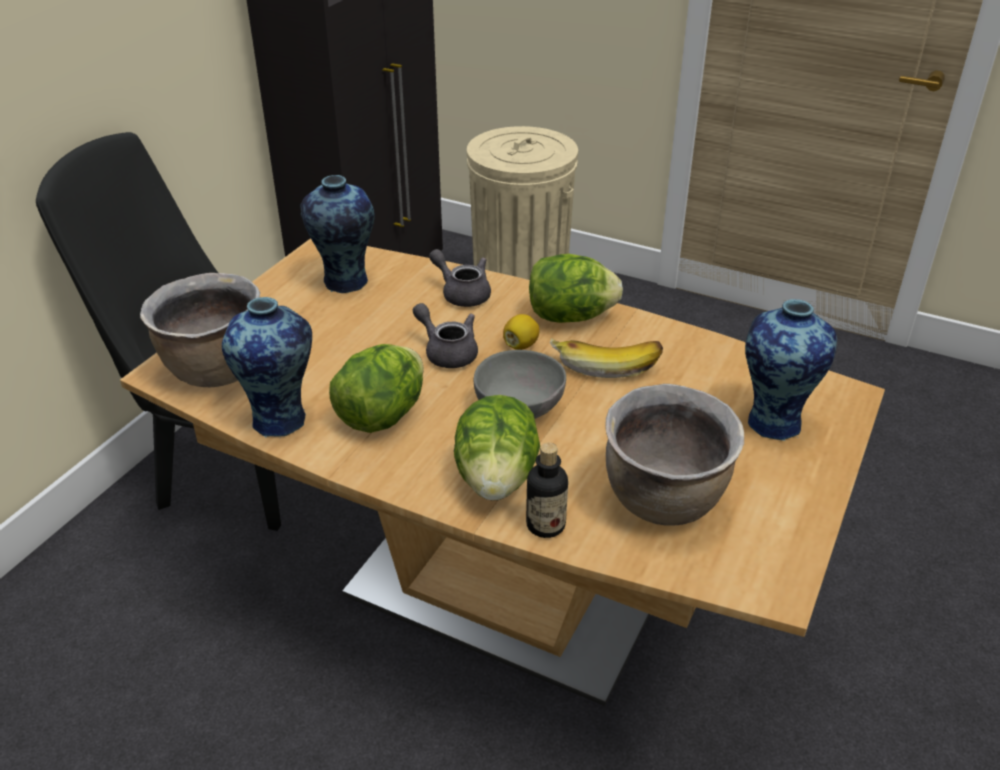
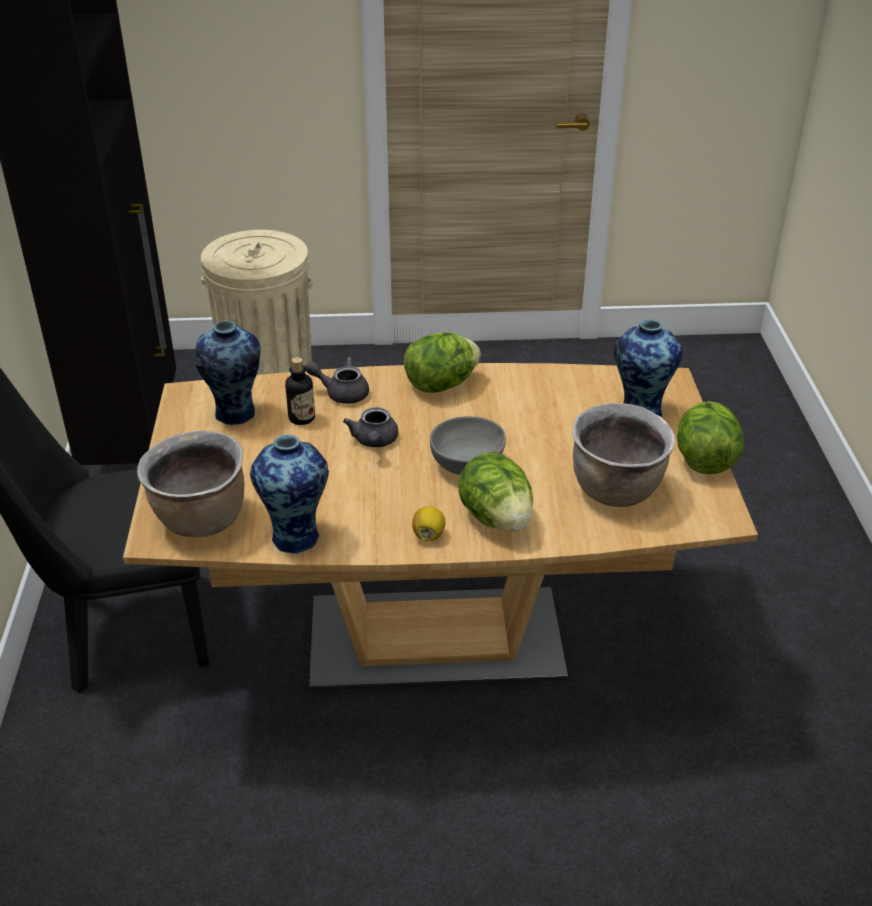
camera: 30 degrees left, 0 degrees up
(382, 415) = (371, 505): lettuce -> lettuce (704, 460)
(447, 352) = (374, 442): grey teapot -> grey teapot turned 105 degrees counterclockwise
(521, 345) = (424, 418): lemon -> lemon (428, 535)
(545, 525) = (556, 535): bottle -> bottle (302, 418)
(606, 363) = (497, 411): banana -> none

